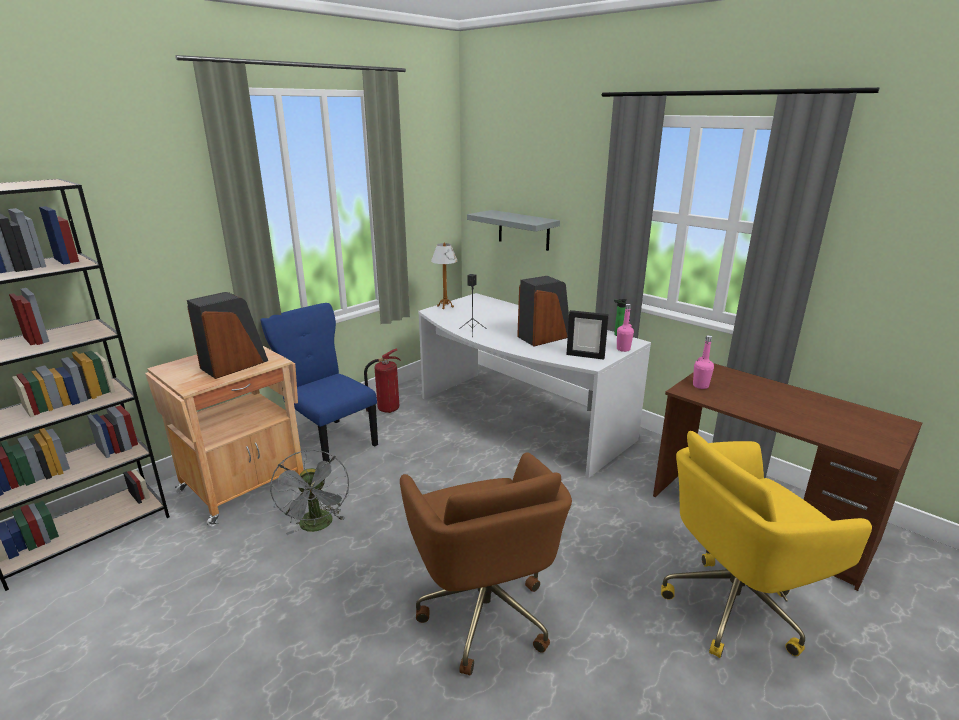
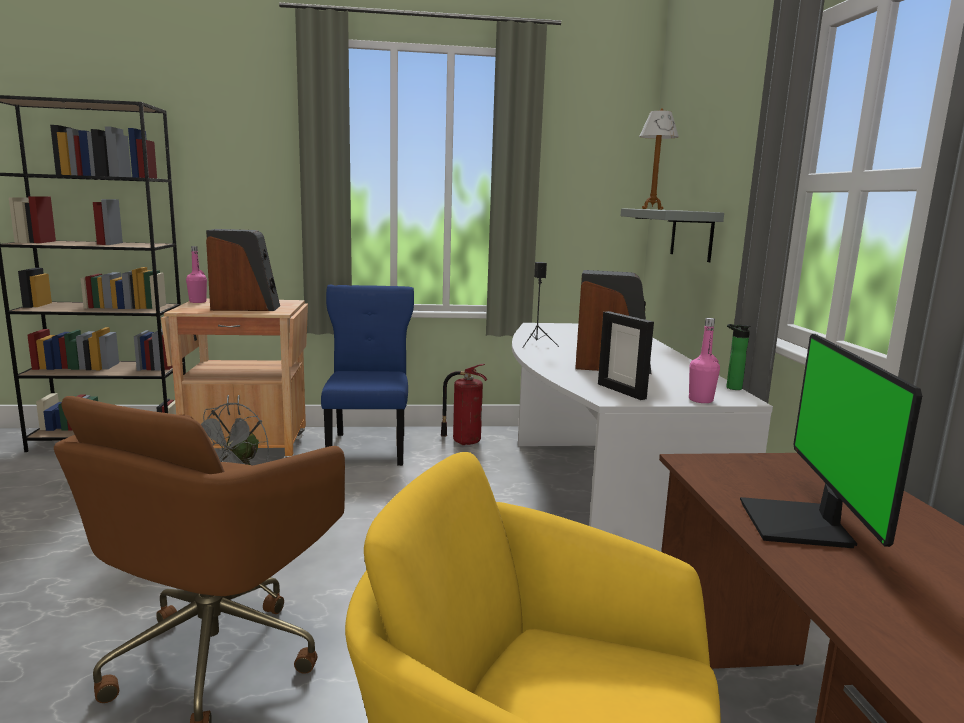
camera: 40 degrees right, 10 degrees down
(445, 306) = (561, 325): table lamp -> table lamp (652, 209)
(700, 386) = (742, 467): pink bottle -> pink bottle (198, 302)
(760, 407) = (800, 525): none -> monitor

